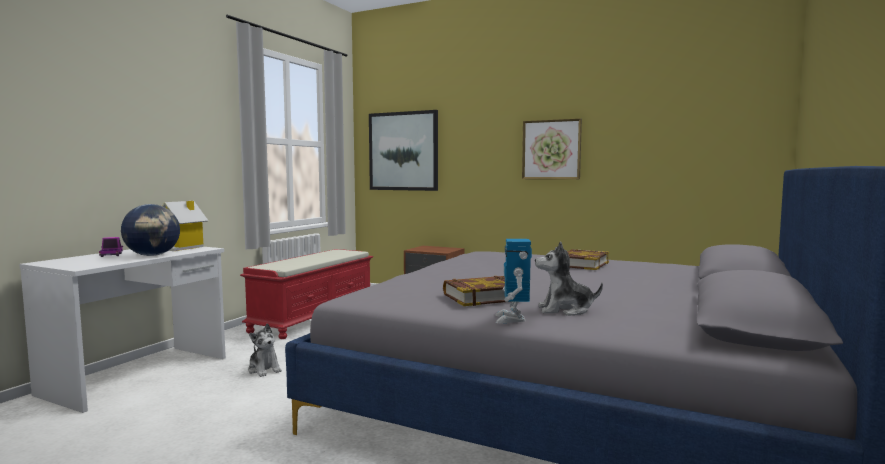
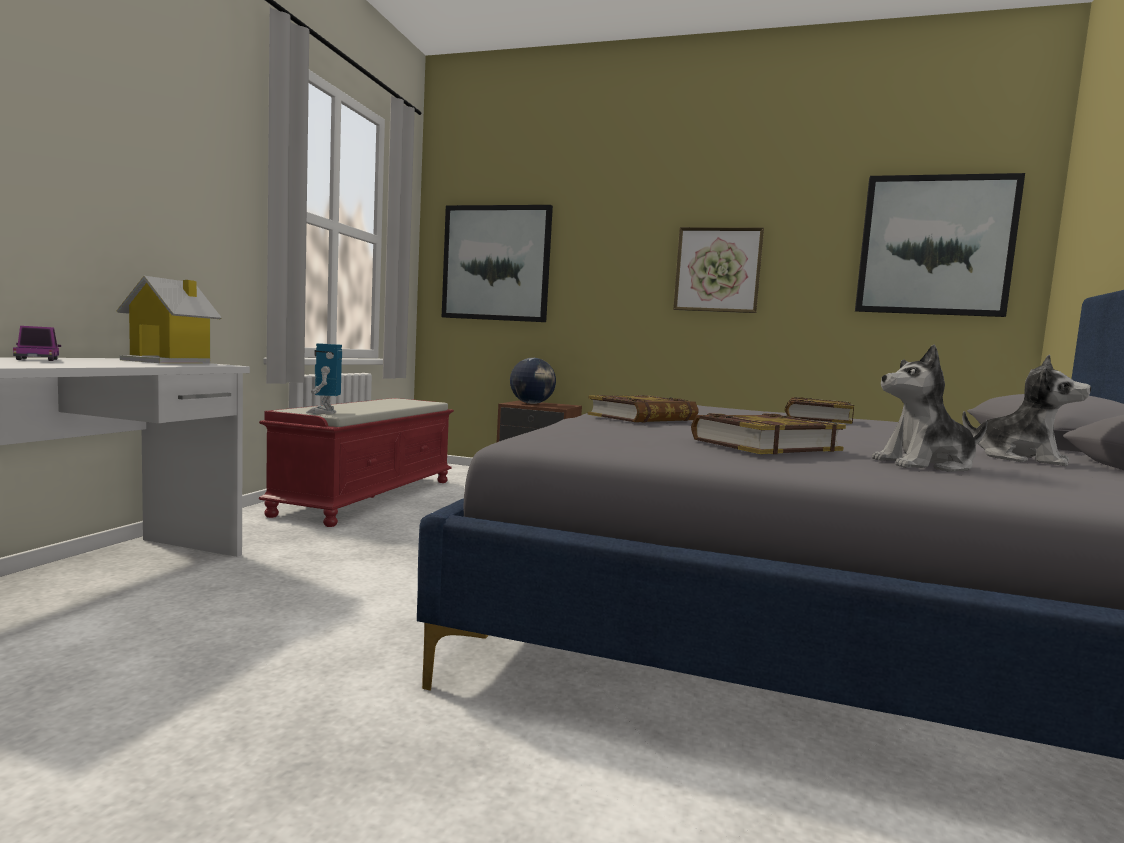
camera: 10 degrees left, 0 degrees up
(153, 255) = (123, 364): globe -> globe (531, 403)
(264, 370) = (319, 574): plush toy -> plush toy (1020, 459)
(449, 272) = (643, 417): none -> book
(512, 319) = (874, 474): toy robot -> toy robot (324, 412)
(705, 125) = (935, 246): none -> picture

